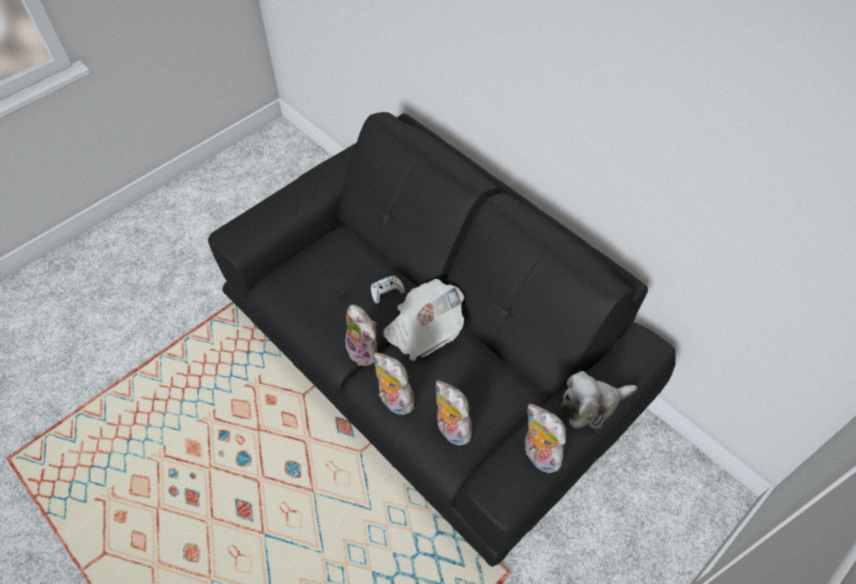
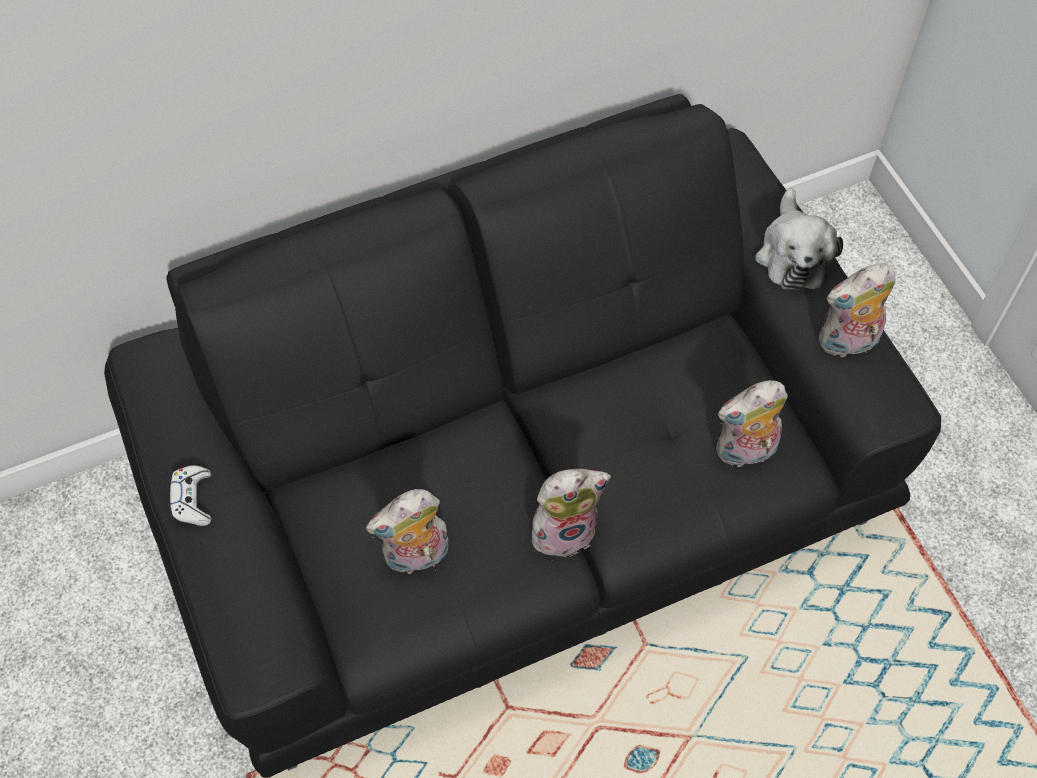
camera: 70 degrees left, 5 degrees up
(386, 291) = (461, 462): white game controller -> white game controller (192, 499)
(393, 400) = (670, 514): plush toy -> plush toy (416, 557)
(423, 331) = (560, 433): newspaper -> none

